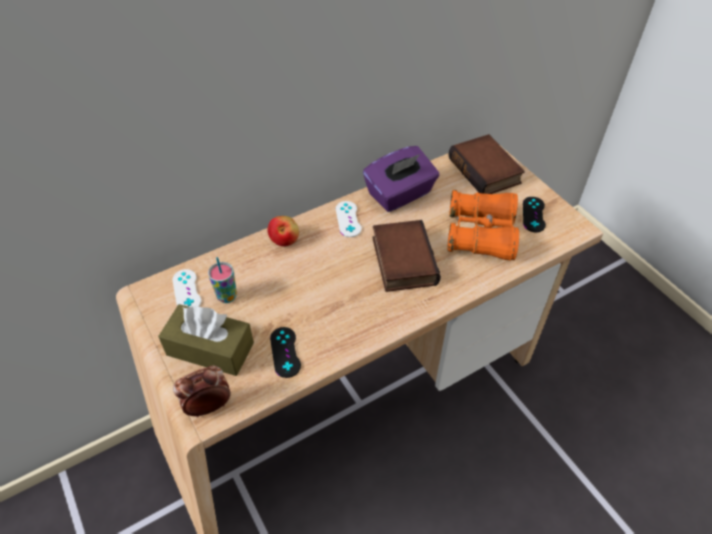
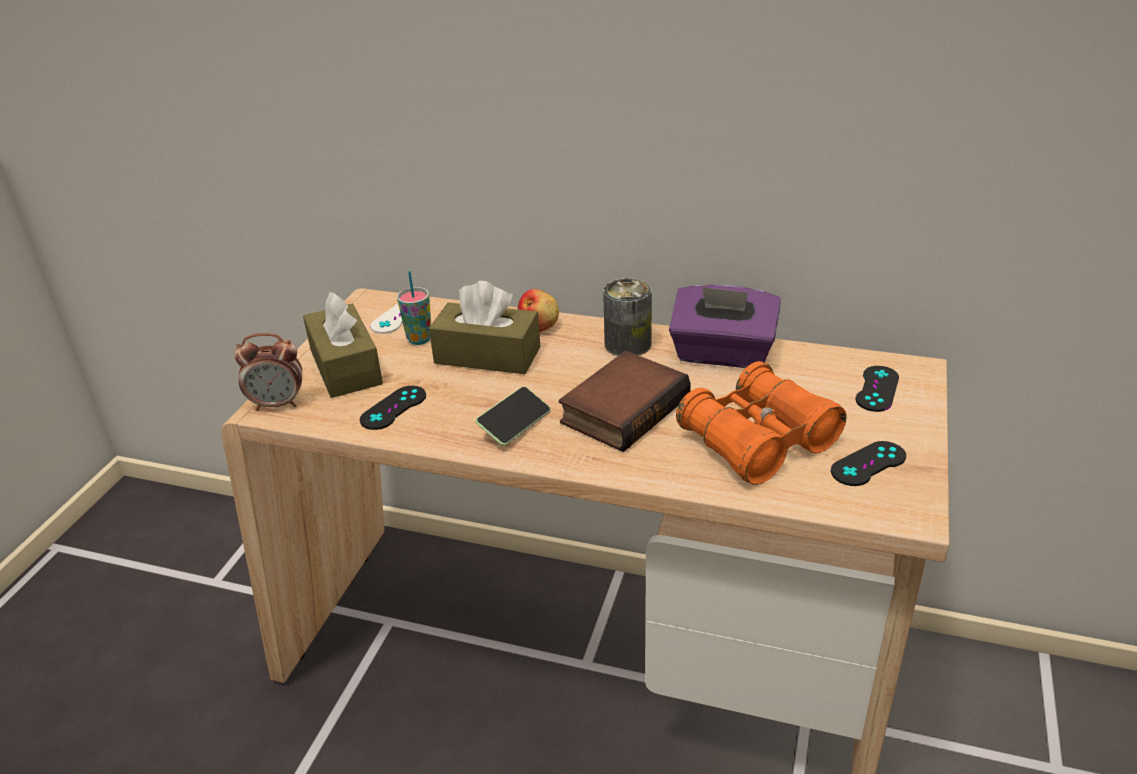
camera: 50 degrees right, 15 degrees down
(208, 407) = (278, 404): alarm clock -> alarm clock turned 150 degrees clockwise
(285, 278) = (487, 355): none -> brown tissue box
(348, 219) = (627, 344): white game controller -> can
(366, 310) = (514, 425): none -> phone
(486, 171) = (877, 389): book -> black game controller

